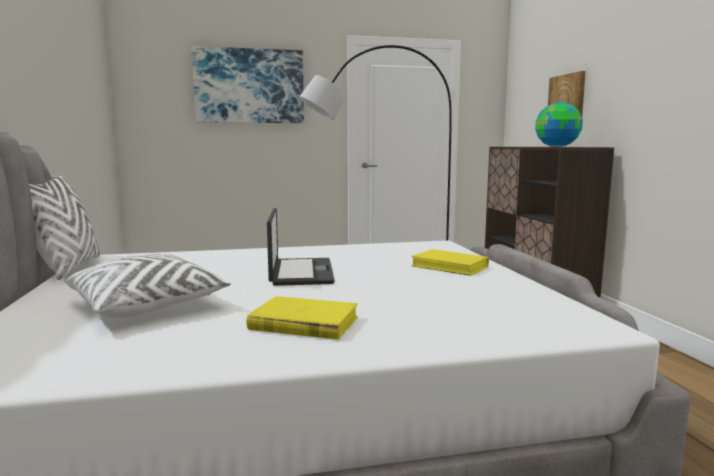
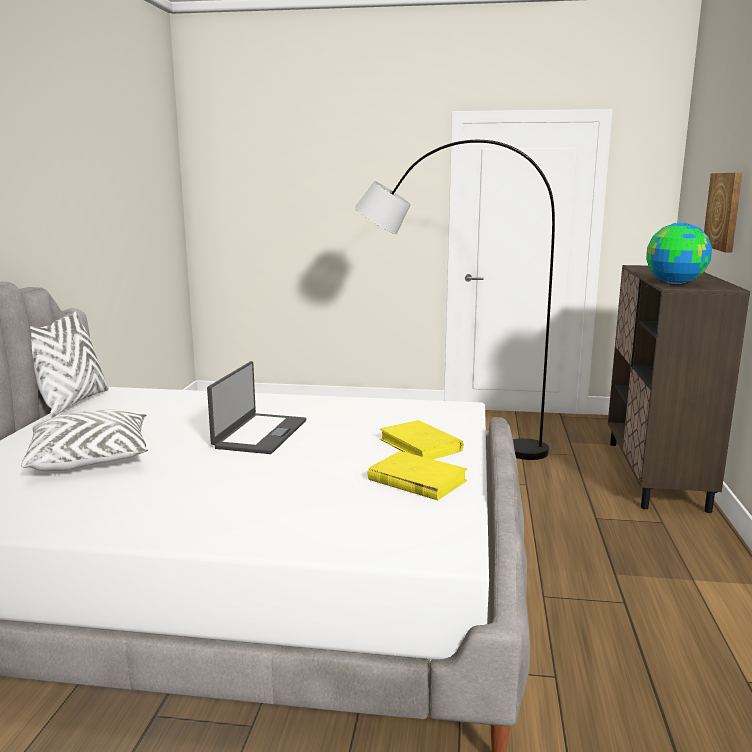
camera: 20 degrees right, 5 degrees up
(249, 86) = (329, 179): picture -> none
(303, 323) = (187, 499): yellow book -> yellow book (416, 480)

